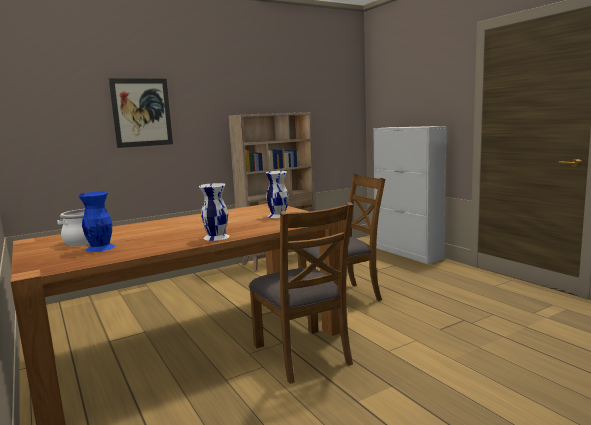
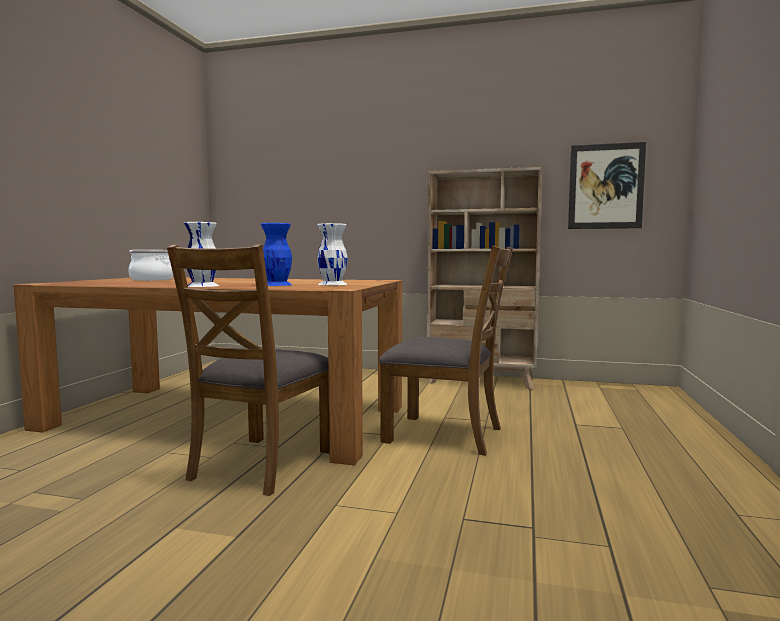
camera: 45 degrees right, 5 degrees down
(100, 247) = (132, 281): blue vase -> blue vase (277, 284)
(142, 112) = (337, 174): picture -> picture (606, 186)
(408, 253) = (689, 421): white cabinet -> none

